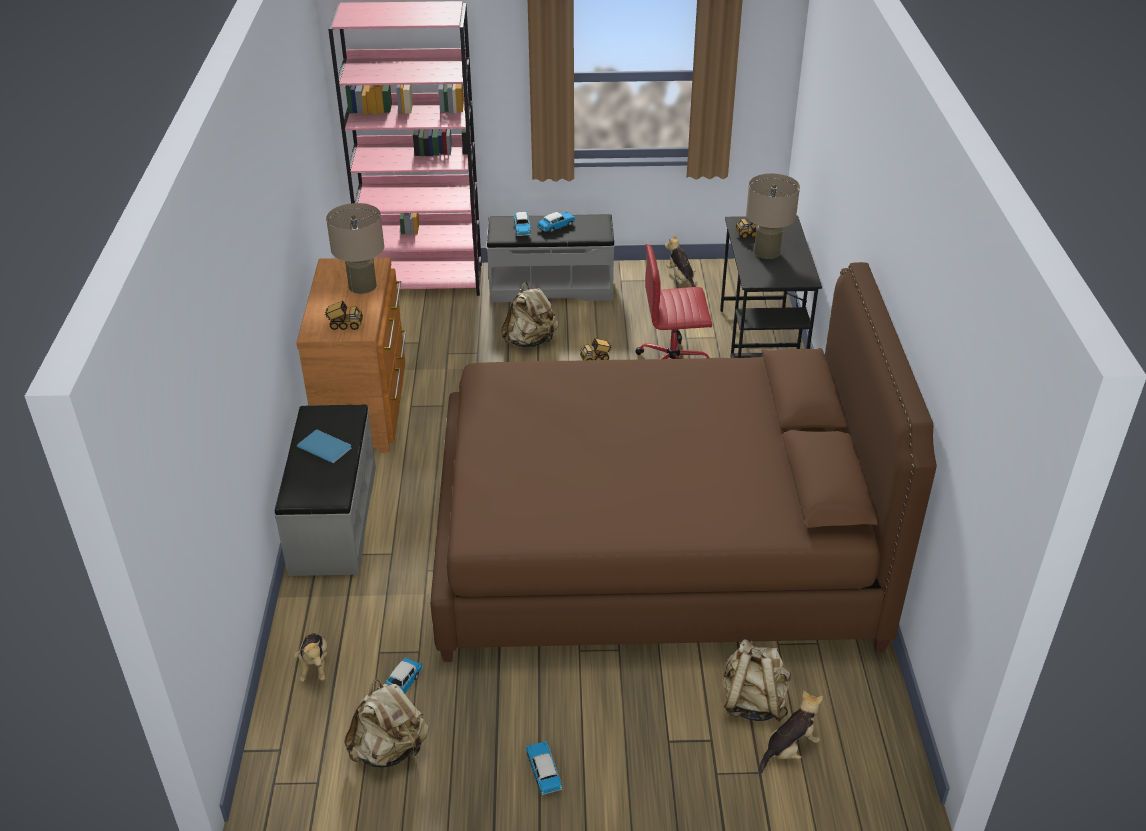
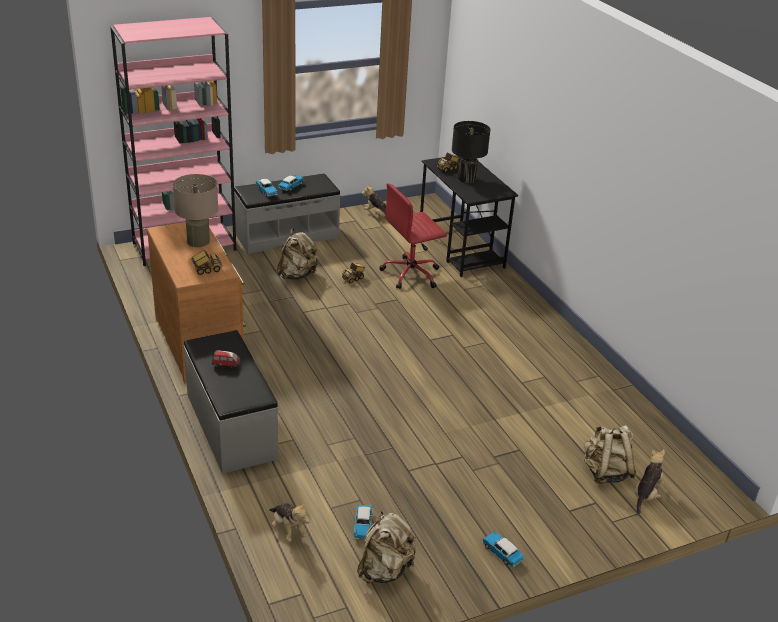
camera: 25 degrees left, 5 degrees down
(324, 446) = (226, 364): blue book -> toy car
(653, 545) = (476, 391): brown bed -> none
(767, 252) = (466, 178): beige table lamp -> black table lamp

